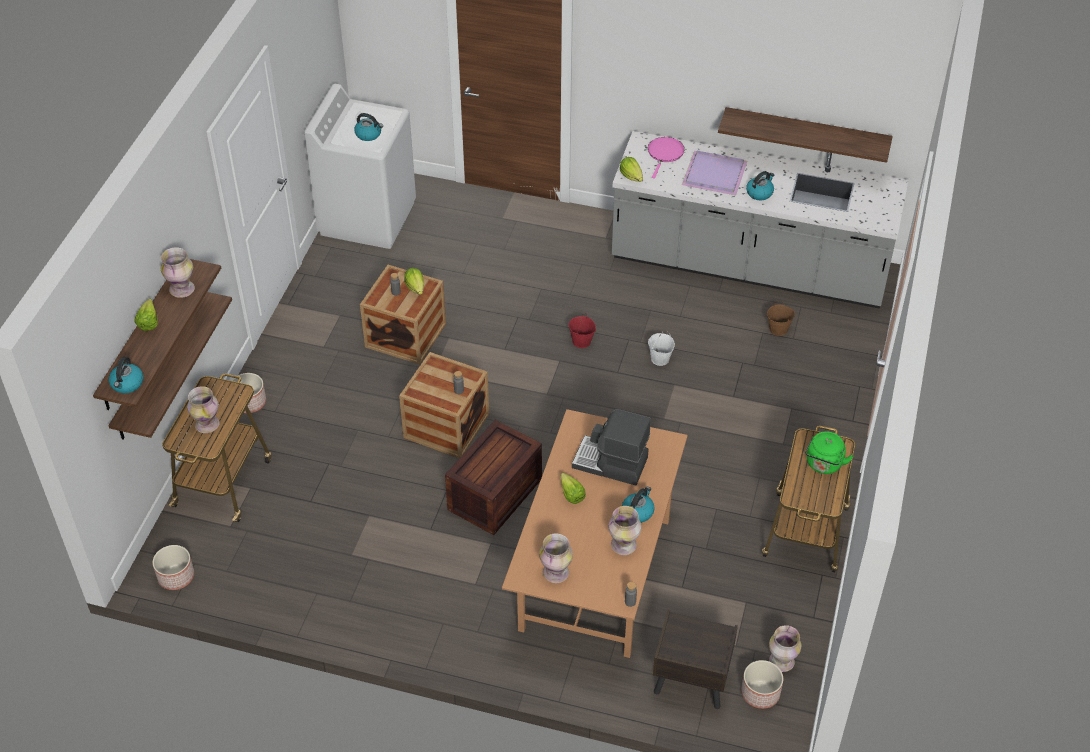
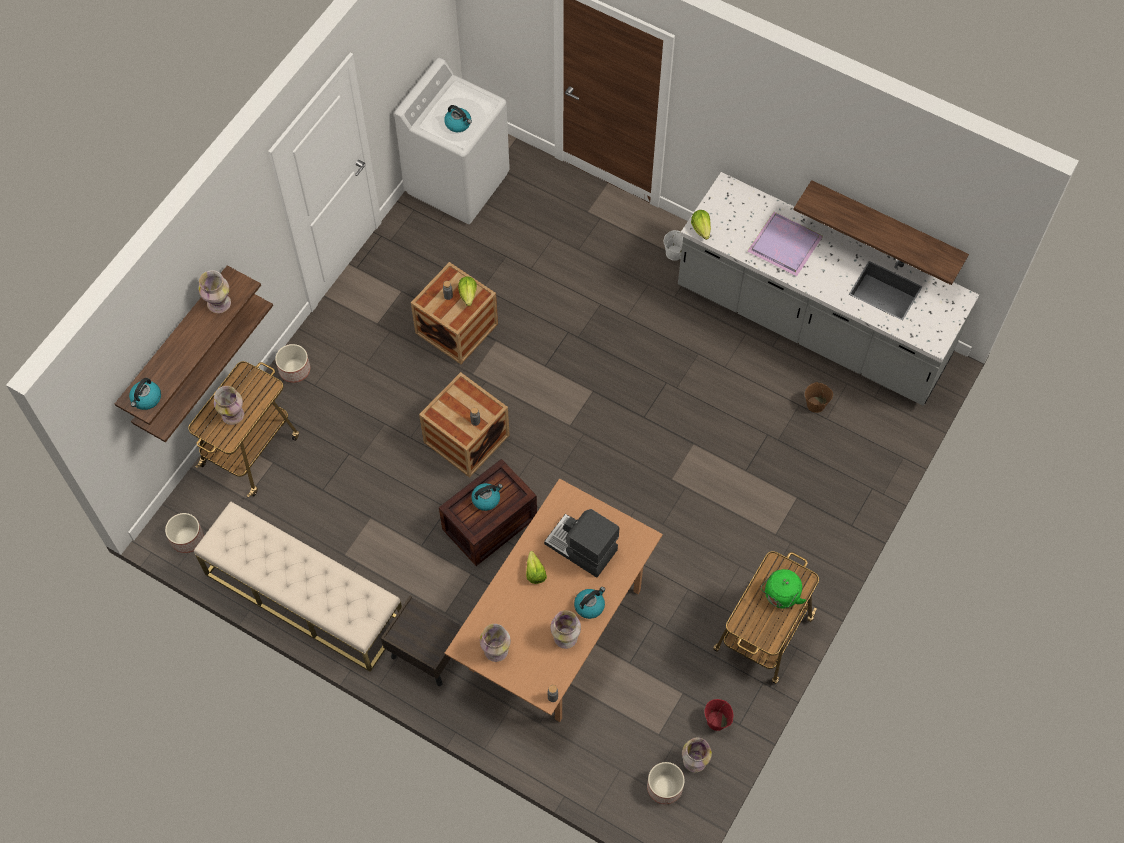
camera: 15 degrees right, 15 degrees up
(150, 320) = (182, 332): lettuce -> none
(319, 603) = (304, 597): none -> beige bench
(582, 341) = (620, 374): red bucket -> red bucket (717, 721)
(660, 359) = (689, 412): white bucket -> white bucket (674, 253)
(665, 154) = (744, 208): pink frying pan -> none
(690, 681) = (605, 759): brown nightstand -> brown nightstand (426, 654)
(759, 193) = (822, 277): kettle -> kettle (486, 499)

